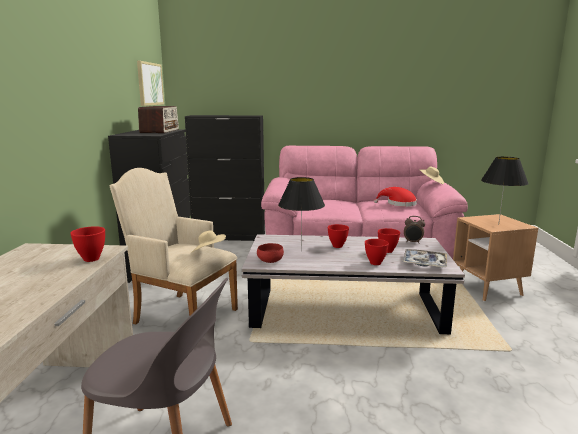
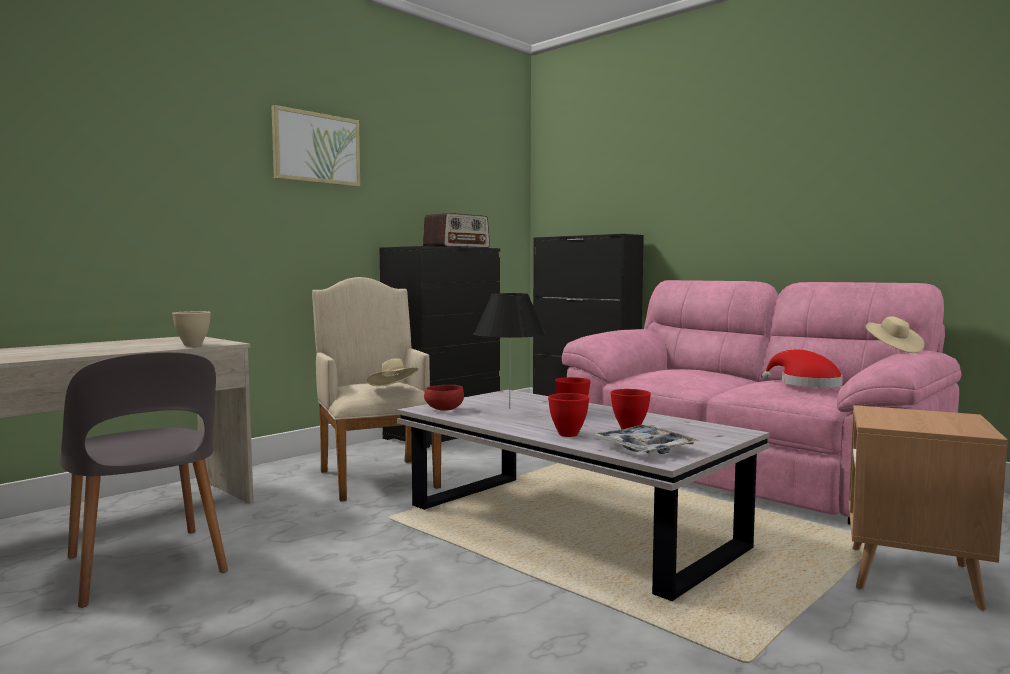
camera: 40 degrees right, 10 degrees down
(92, 259) = (194, 345): red bowl -> beige bowl
(149, 84) = (490, 195): picture -> picture (316, 148)
(413, 242) = (706, 429): alarm clock -> none
(498, 224) = (912, 422): black table lamp -> none

